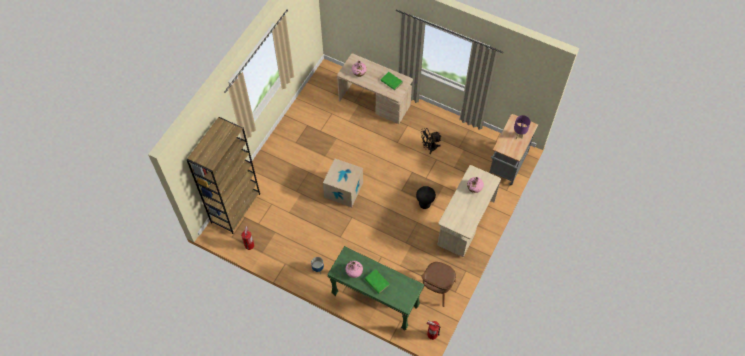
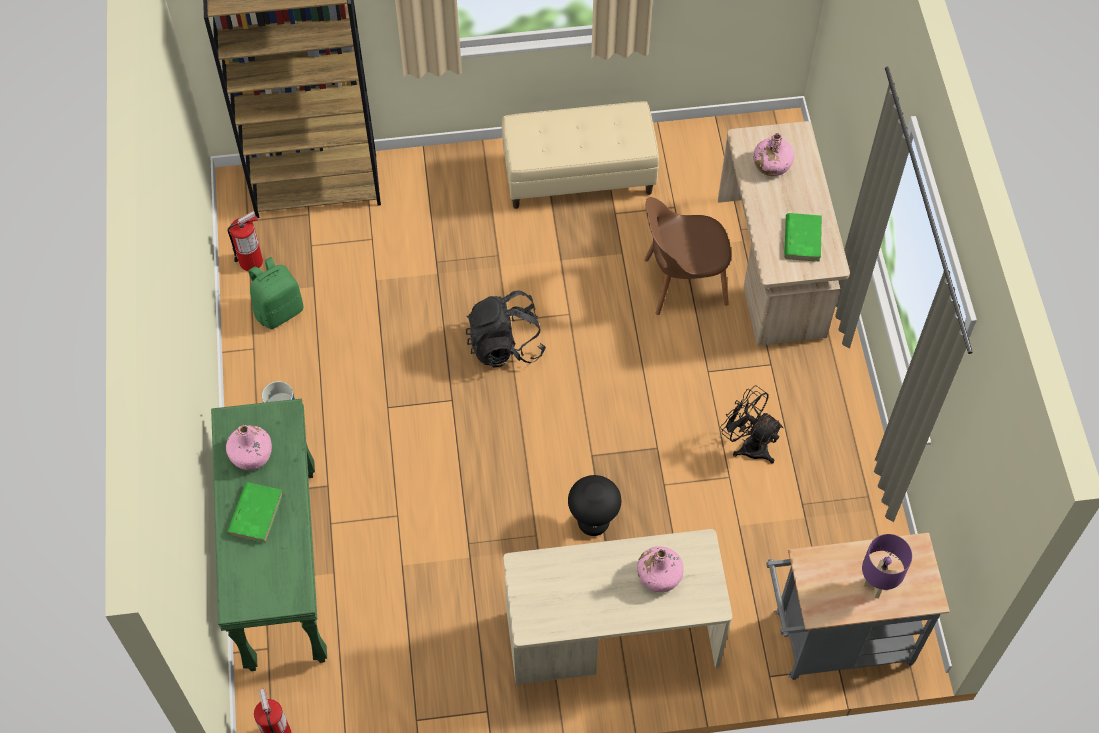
camera: 55 degrees right, 0 degrees up
(276, 247) = (279, 310): none -> green backpack
(298, 131) = (579, 176): none -> beige bench
(343, 190) = (505, 345): cardboard box -> black backpack
(436, 289) = (396, 676): brown chair -> brown chair (682, 282)

